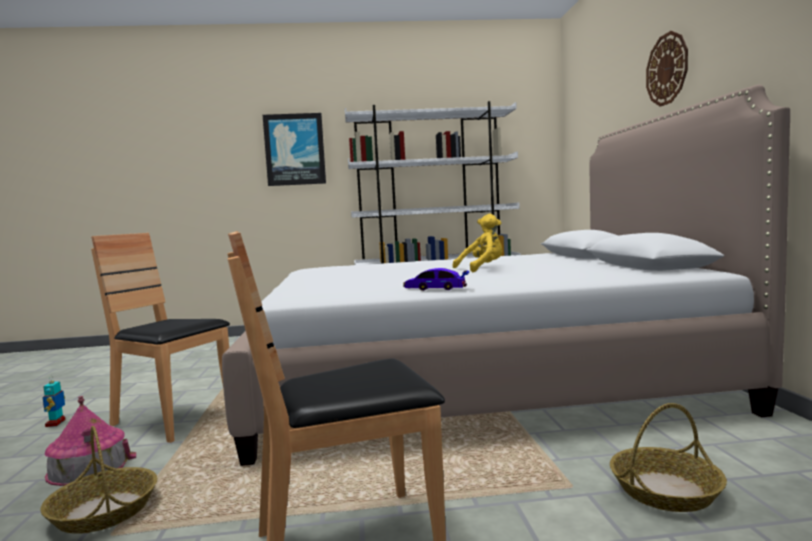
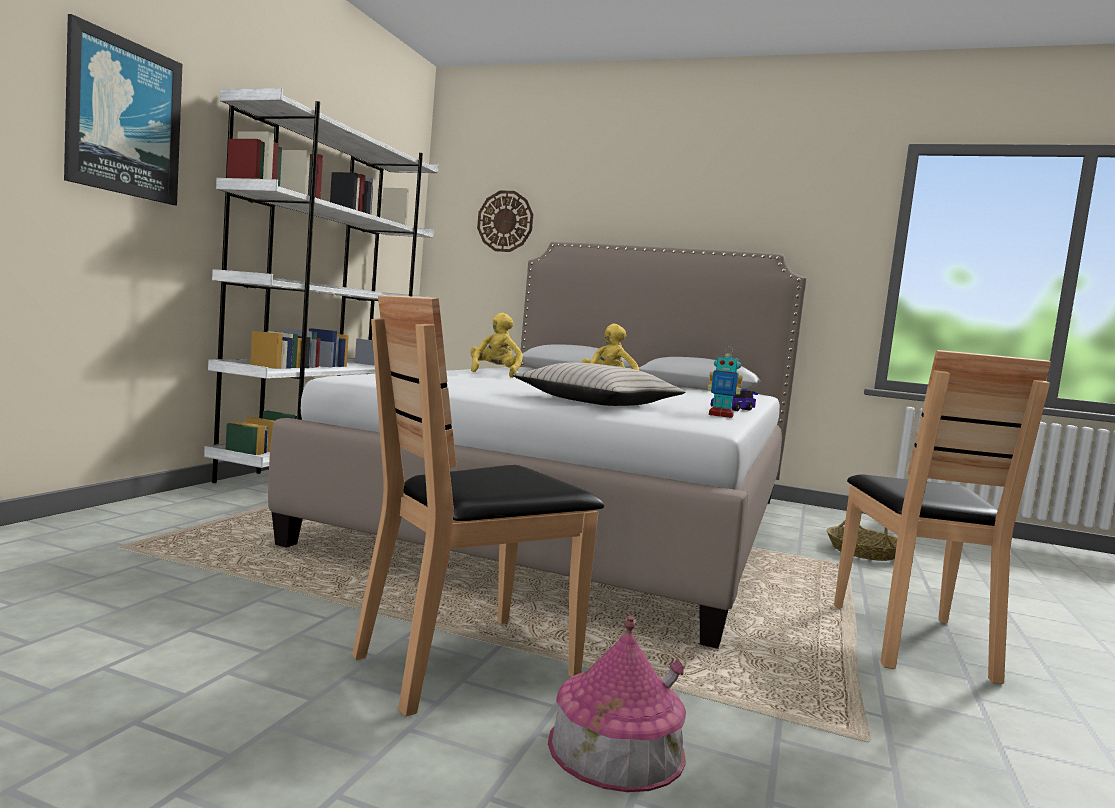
camera: 65 degrees left, 0 degrees up
(56, 423) = (274, 779): toy robot -> toy robot (721, 415)
(103, 511) = (796, 743): basket -> none
(336, 282) = (597, 402): none -> beige pillow
(446, 261) = (495, 374): none -> yellow plush toy
(667, 69) = (648, 202): wall clock -> wall clock (505, 221)

